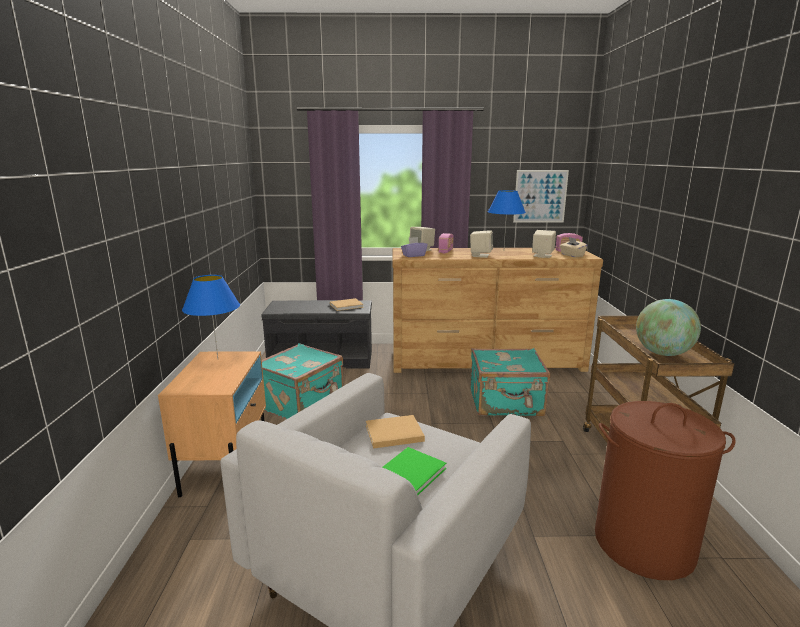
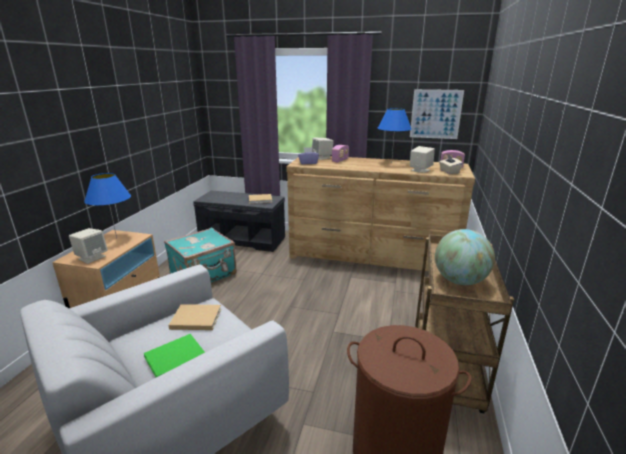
camera: 15 degrees right, 5 degrees up
(480, 255) = (364, 166): beige speaker -> beige speaker (92, 257)
(506, 403) = (362, 298): turquoise suitcase -> none

